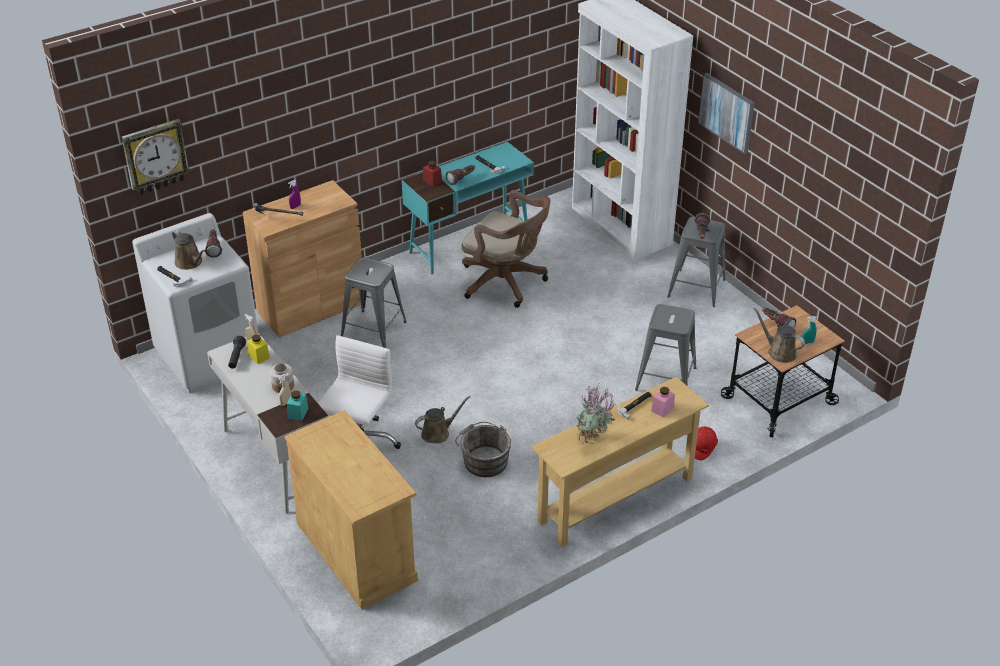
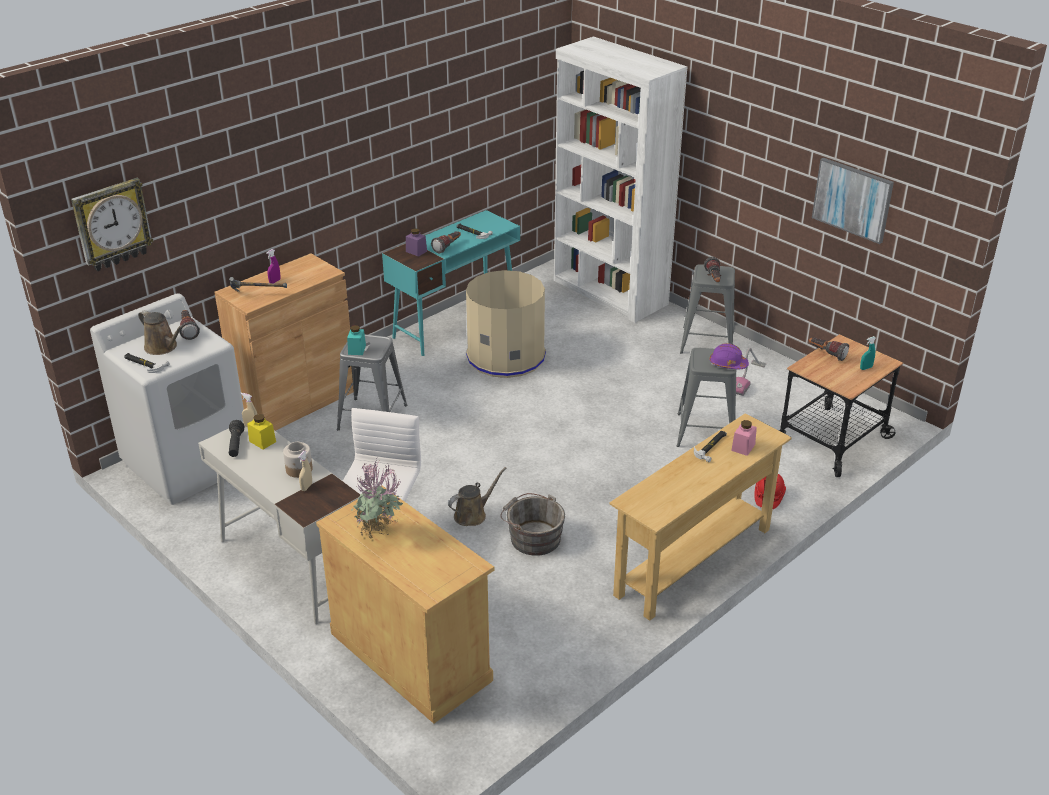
camera: 10 degrees left, 5 degrees down
(298, 413) = (324, 497): turquoise jar -> turquoise jar (357, 350)
(432, 181) = (416, 251): red jar -> purple jar
(506, 283) = (506, 356): brown office chair -> beige trash can
(593, 441) = (678, 489): potted plant -> potted plant (380, 535)
(683, 324) = (728, 364): none -> purple hard hat
(721, 330) = (747, 379): none -> vacuum cleaner
(727, 112) = (731, 145): picture -> picture (852, 199)
(779, 352) = (840, 380): brown watering can -> none

